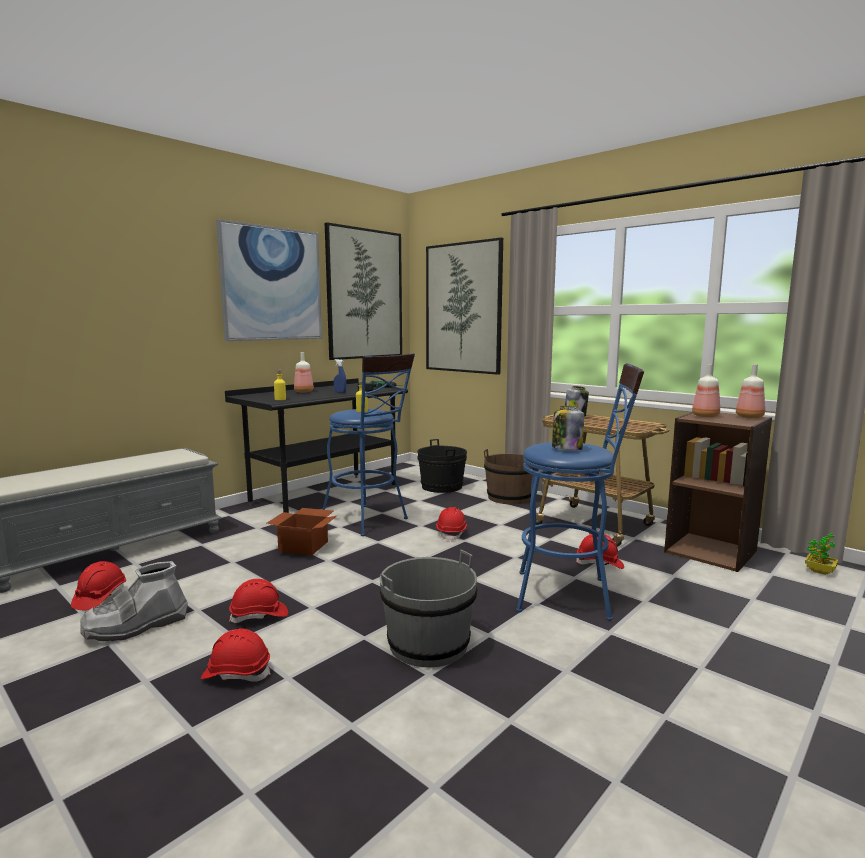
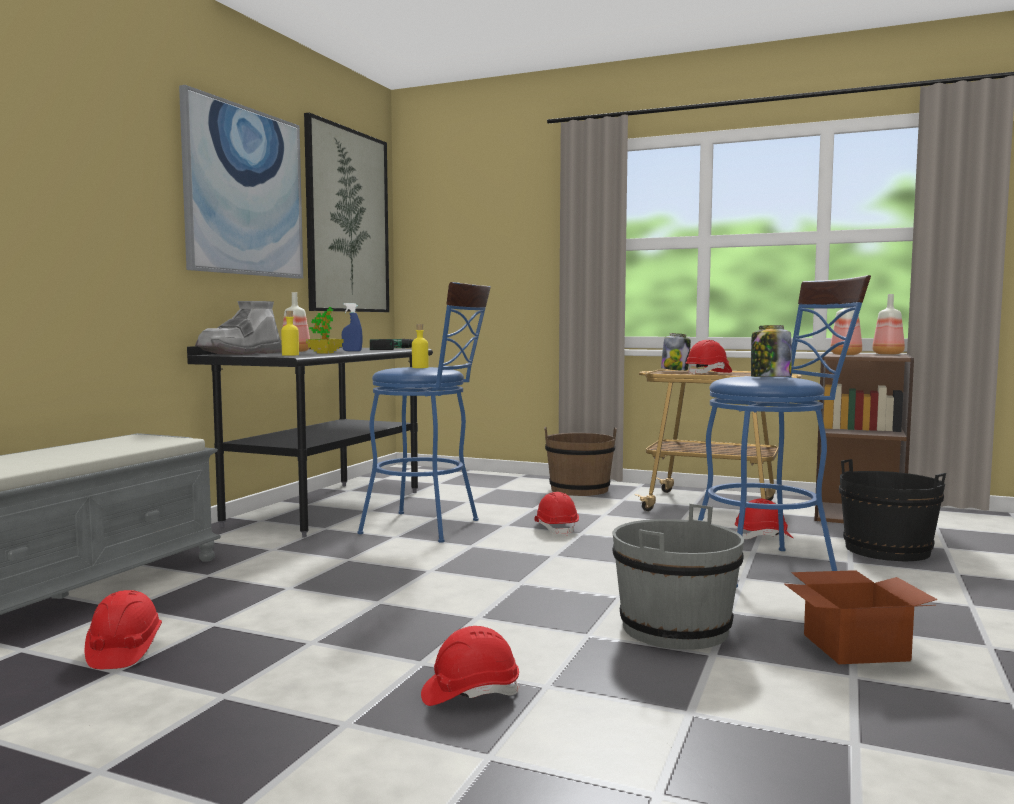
camera: 20 degrees left, 5 degrees down
(136, 626) = (238, 672): grey boot -> grey boot (241, 354)
(259, 616) = (415, 635): red hard hat -> red hard hat (708, 373)
(305, 546) = (374, 560): cardboard box -> cardboard box (855, 646)
(442, 487) = (479, 486): black bucket -> black bucket (887, 550)
(463, 308) = (483, 245): picture -> none
(820, 571) = (974, 520): potted plant -> potted plant (325, 353)

